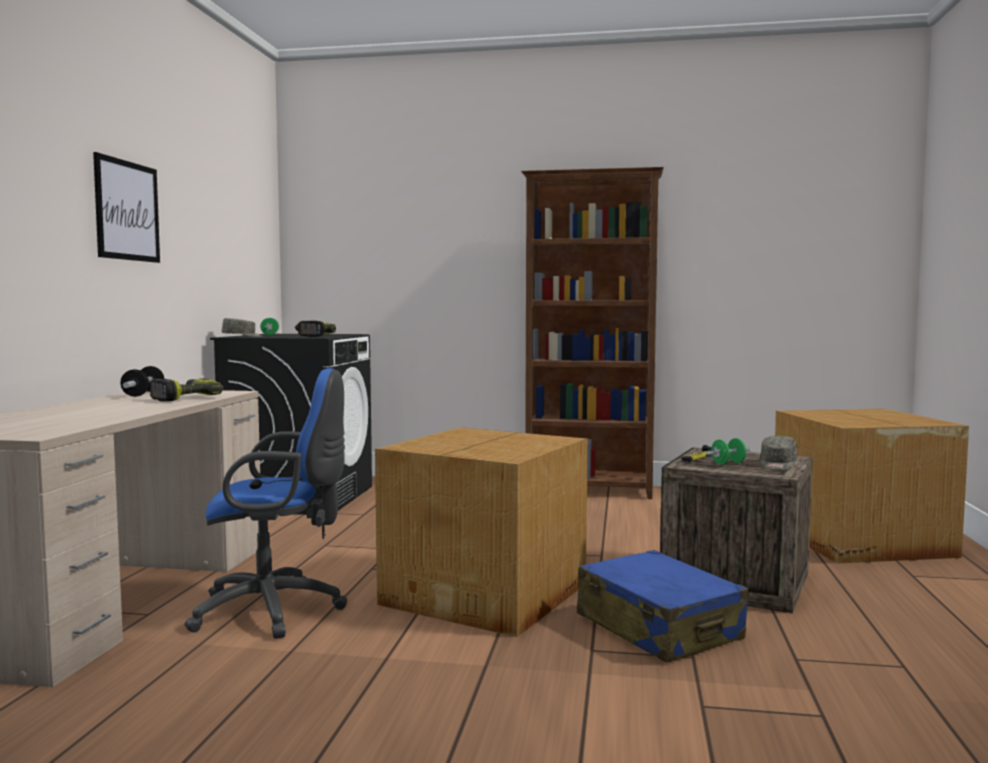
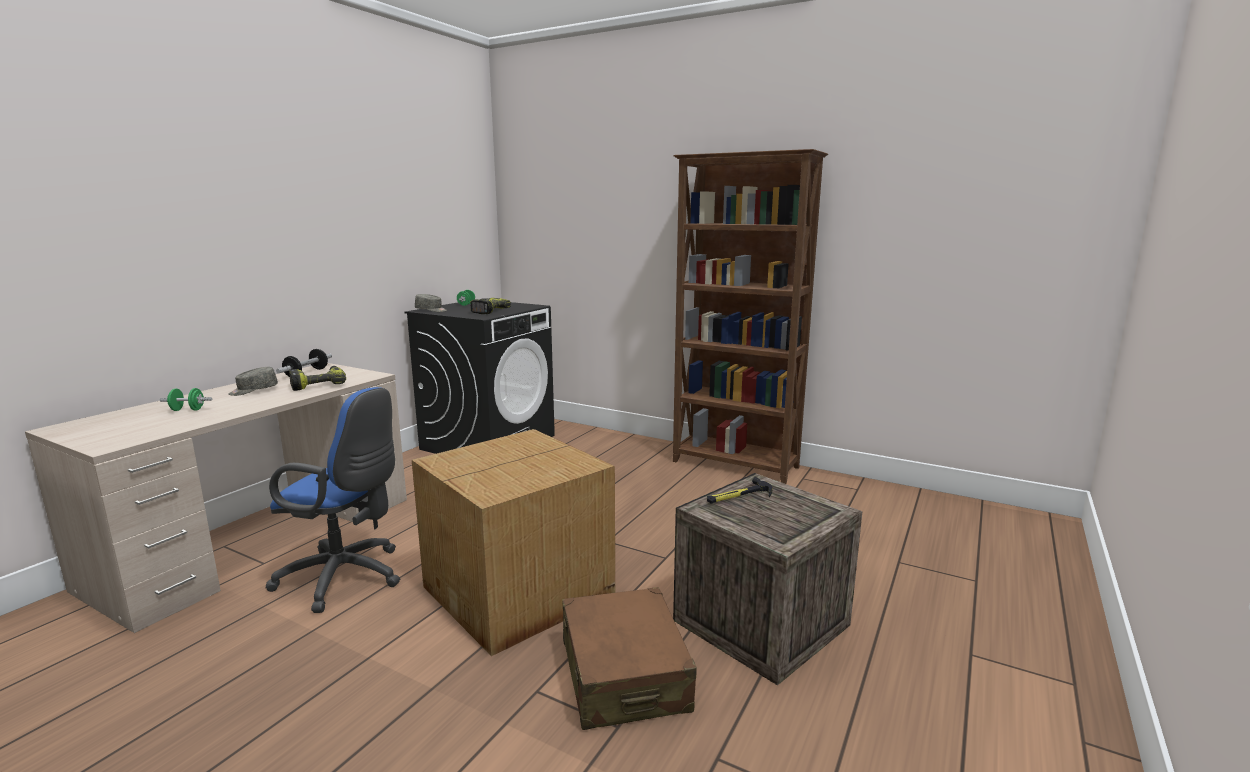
camera: 20 degrees right, 10 degrees up
(127, 211) = (299, 217): picture -> none
(658, 628) = (624, 675): blue suitcase -> brown suitcase
(728, 463) = (751, 511): green dumbbell -> green dumbbell (187, 410)
(777, 465) = (801, 522): grey cap -> grey cap (253, 390)
(859, 541) = (954, 585): cardboard box -> none

